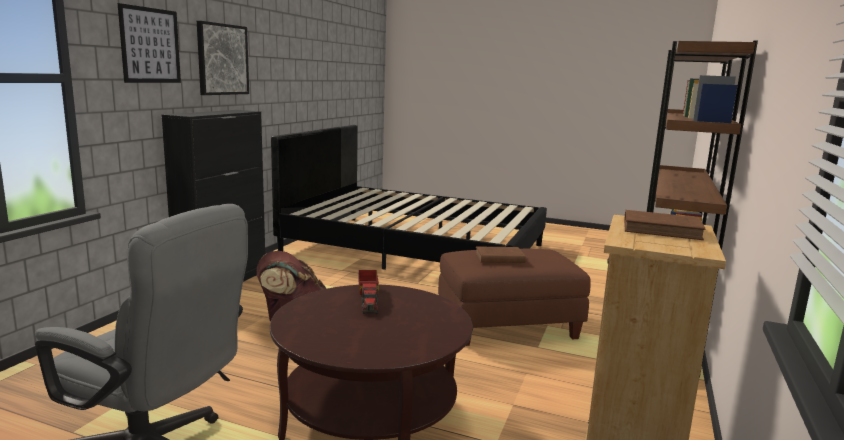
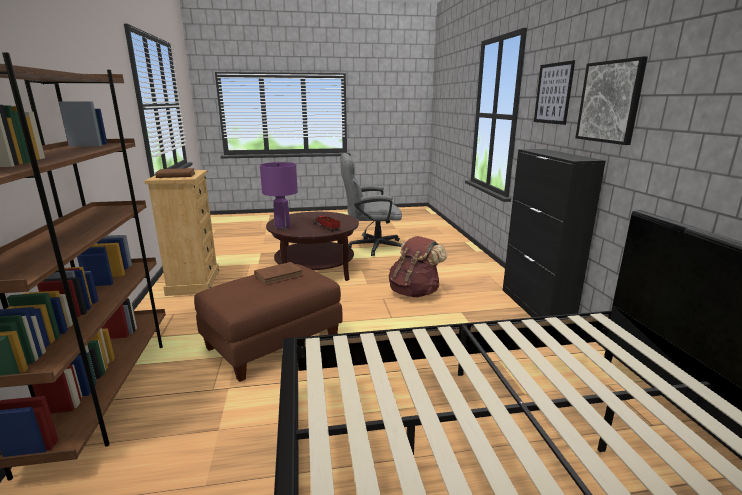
camera: 150 degrees right, 5 degrees up
(442, 320) = (282, 227): none -> purple table lamp

